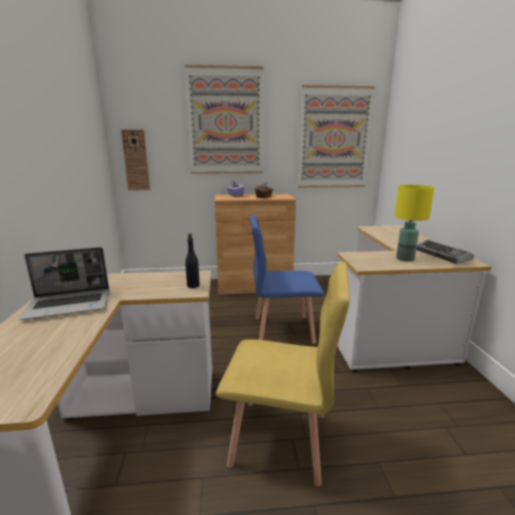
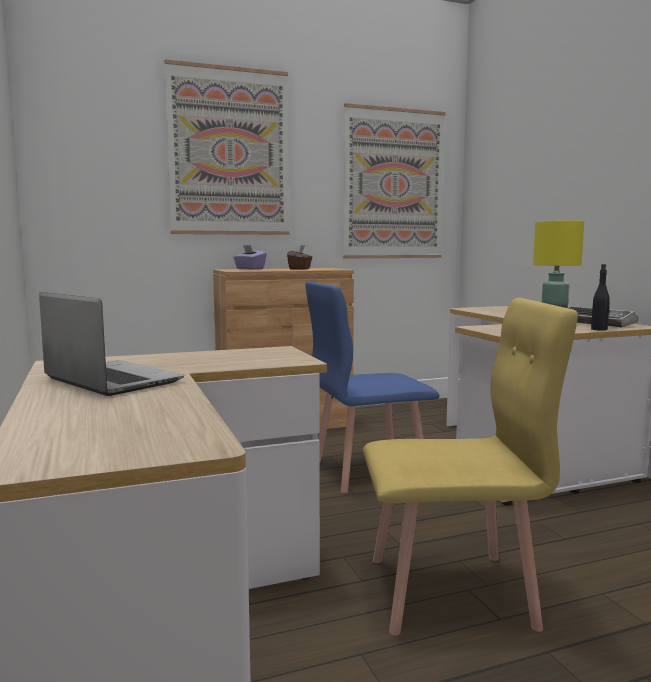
camera: 15 degrees left, 10 degrees down
(70, 304) = (110, 380): laptop -> laptop turned 105 degrees counterclockwise
(136, 160) = (72, 209): wall clock -> none
(193, 285) = (288, 357): black bottle -> black bottle (599, 329)

